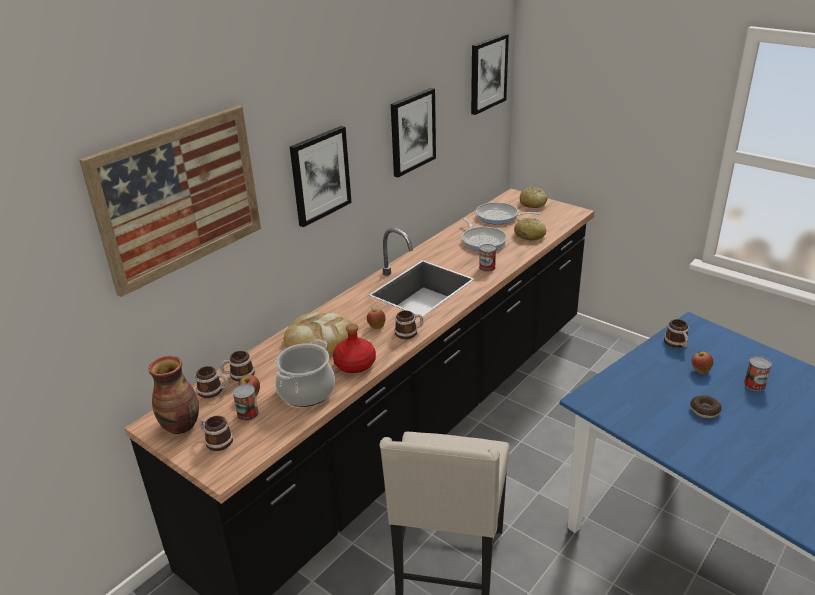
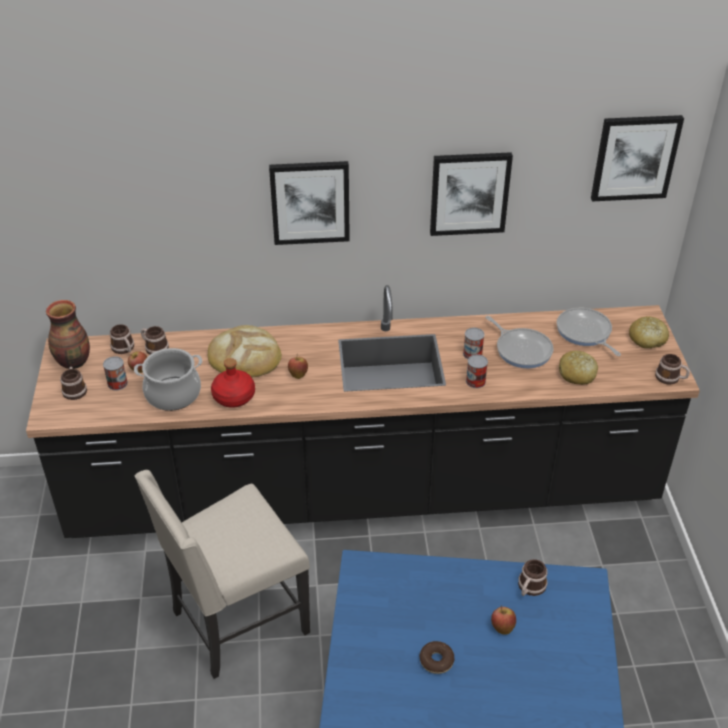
camera: 45 degrees right, 10 degrees up
(179, 197) = (126, 176): picture -> none
(409, 332) = (311, 398): mug -> mug (670, 378)
(482, 240) = (521, 349): frying pan -> frying pan turned 60 degrees counterclockwise
(754, 384) = (525, 682): can -> can (472, 354)

